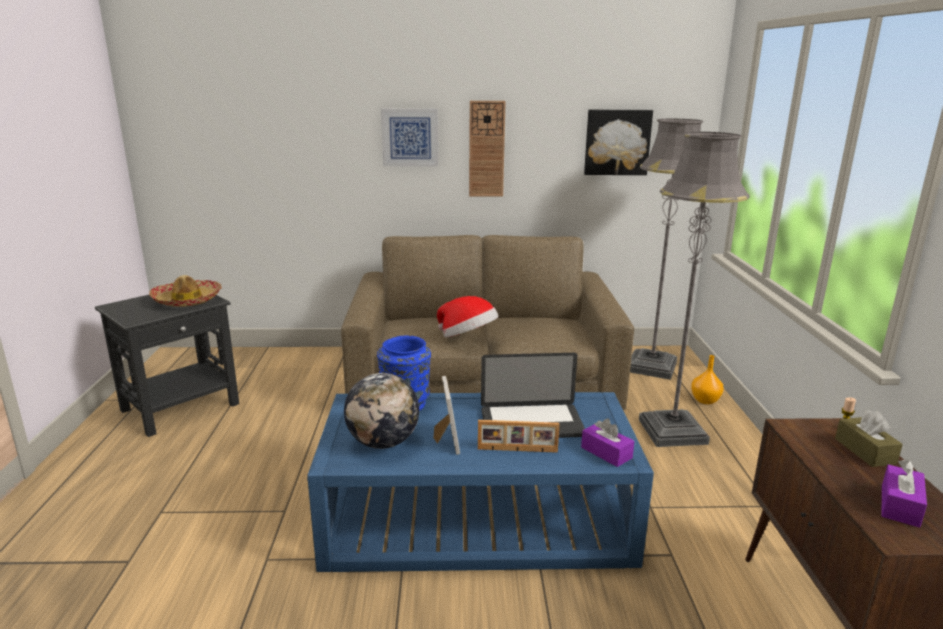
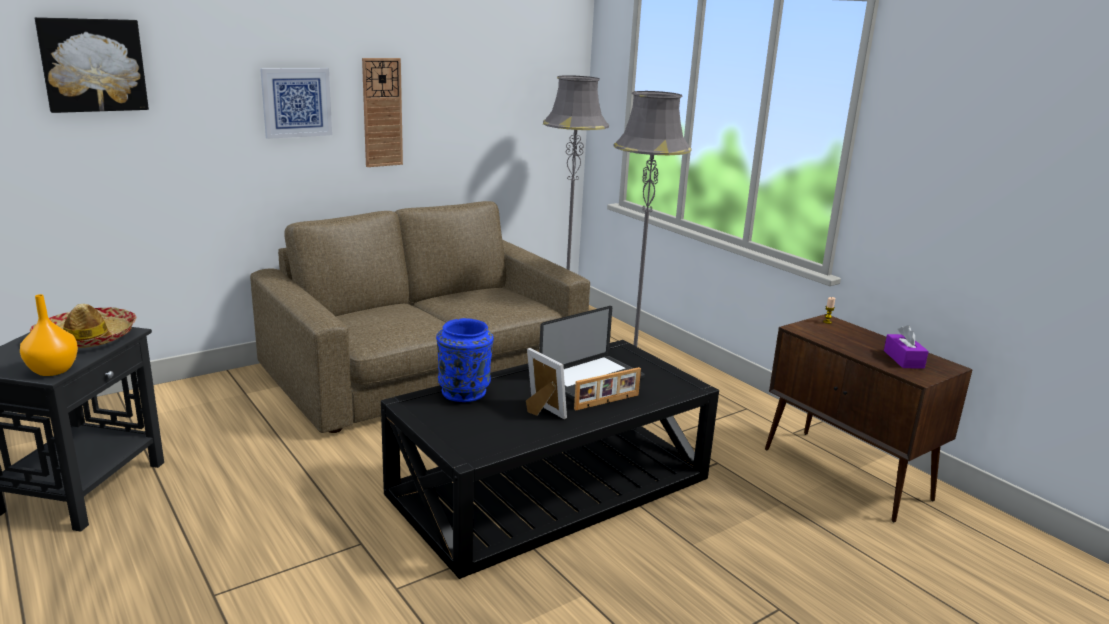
camera: 35 degrees left, 0 degrees up
(383, 442) = (489, 428): globe -> none
(467, 338) = (437, 321): hat -> none
(477, 516) = (550, 485): blue coffee table -> black coffee table
(606, 453) = (673, 385): purple tissue box -> none
(617, 142) = (507, 100): picture -> picture (93, 65)
(704, 400) = (632, 342): orange vase -> orange vase (52, 370)
(865, 451) = (853, 333): brown tissue box -> none

